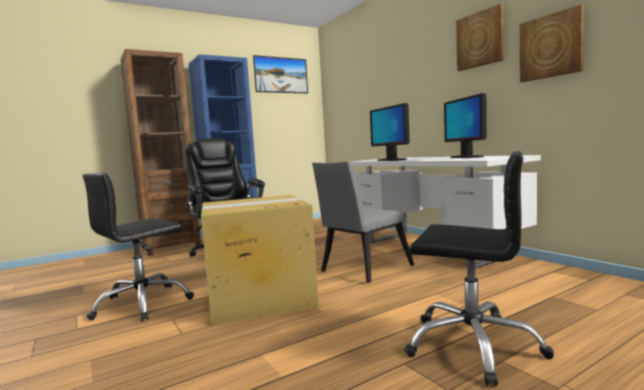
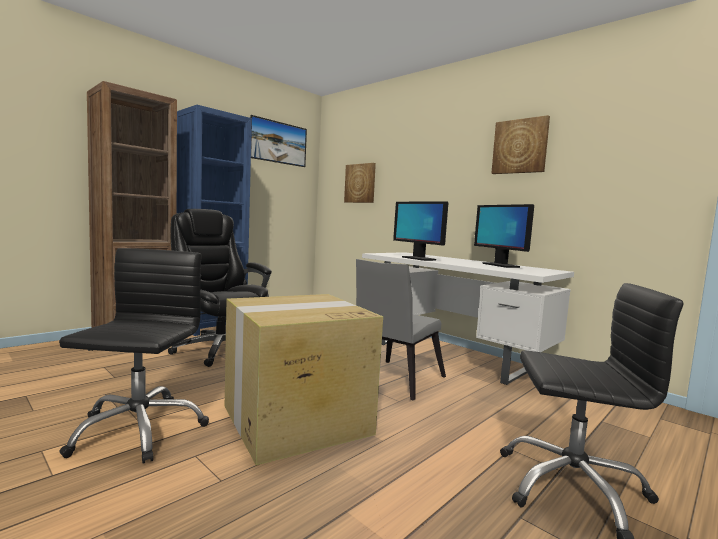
camera: 15 degrees left, 0 degrees up
(142, 304) = (138, 430): black office chair -> black office chair turned 150 degrees clockwise
(551, 46) = (596, 167): picture -> picture (360, 183)

